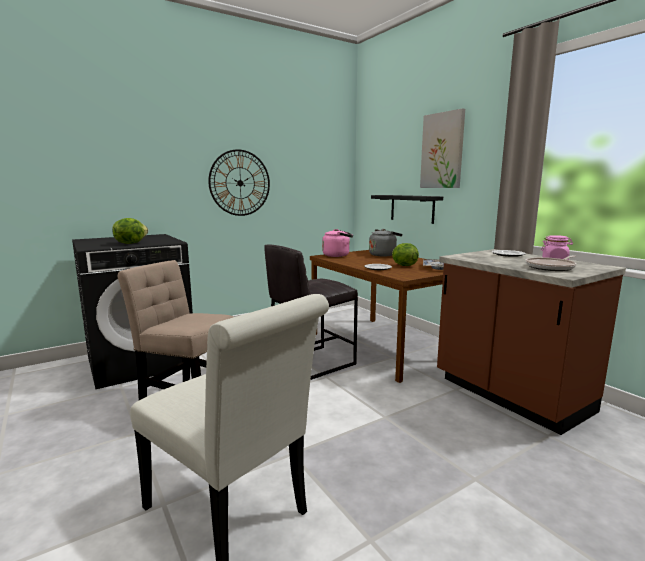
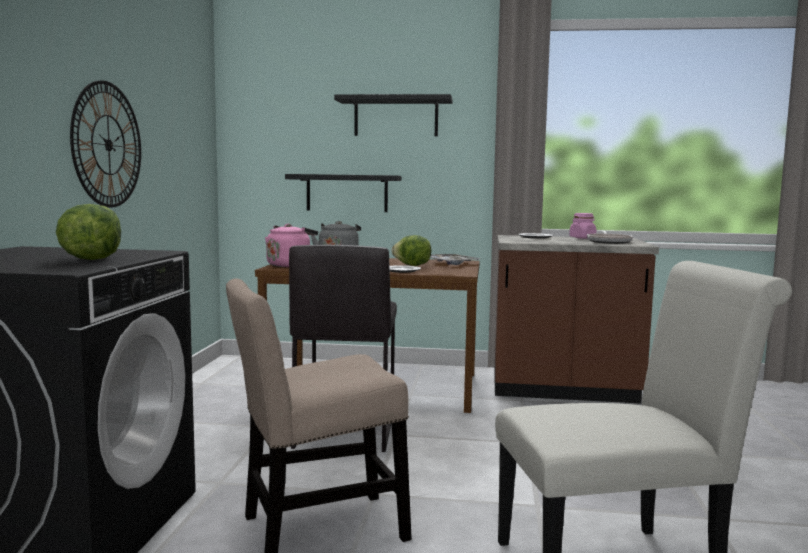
camera: 50 degrees left, 5 degrees down
(442, 151) = (396, 117): picture -> black shelf

